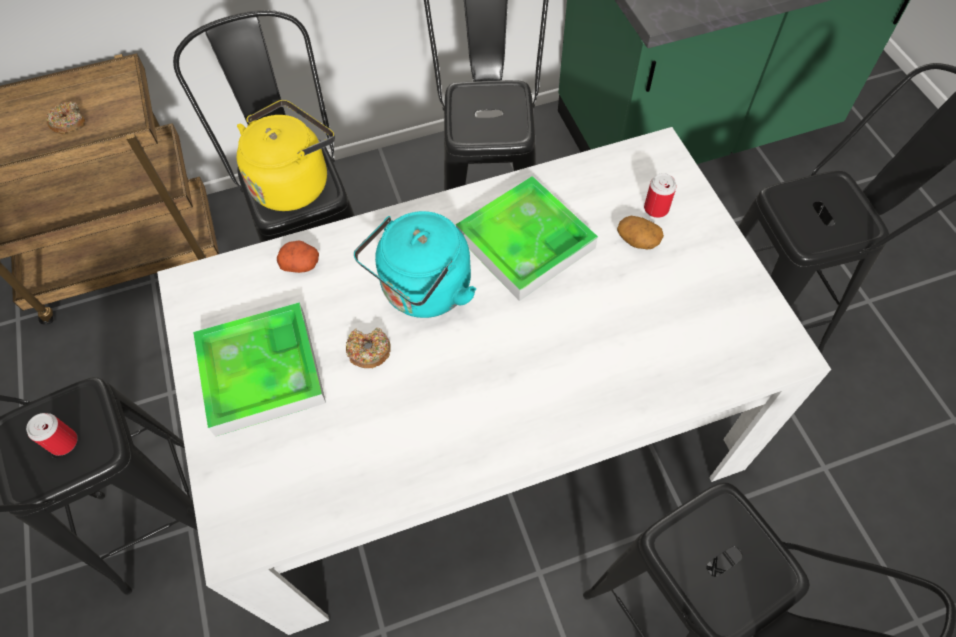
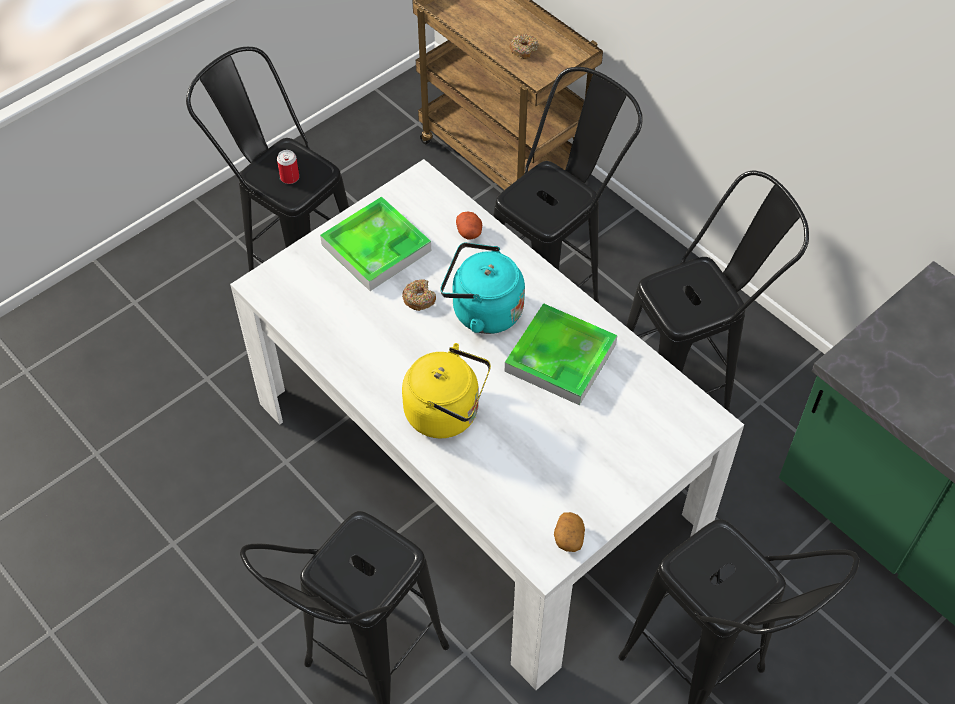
camera: 65 degrees right, 5 degrees down
(294, 182) = (546, 200): yellow kettle -> yellow kettle (447, 413)
(637, 240) = (602, 431): potato -> potato (568, 537)
(656, 209) = (642, 436): can -> none

